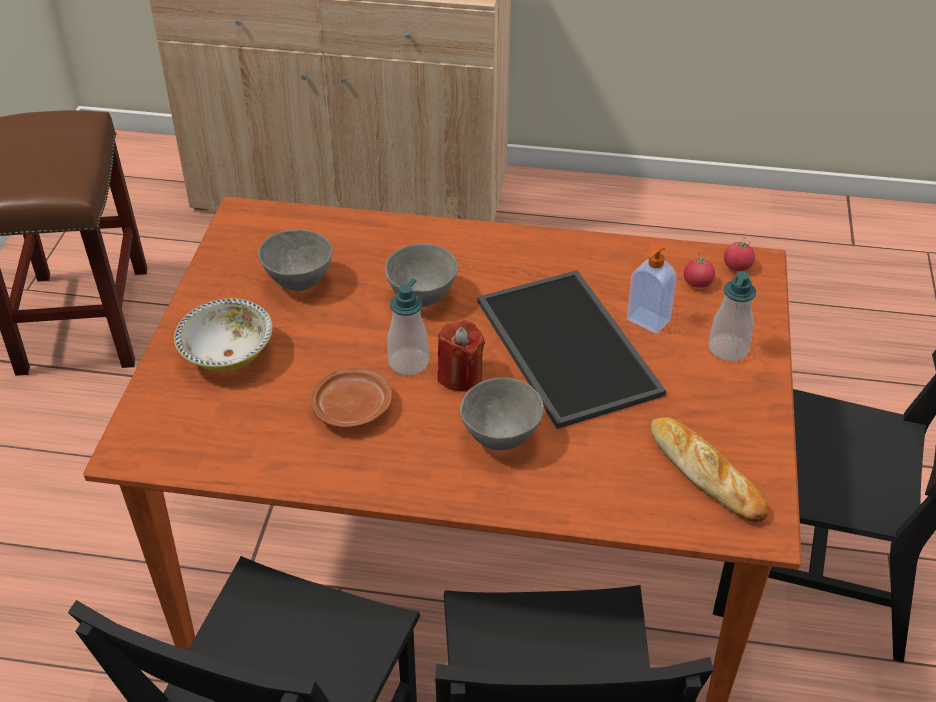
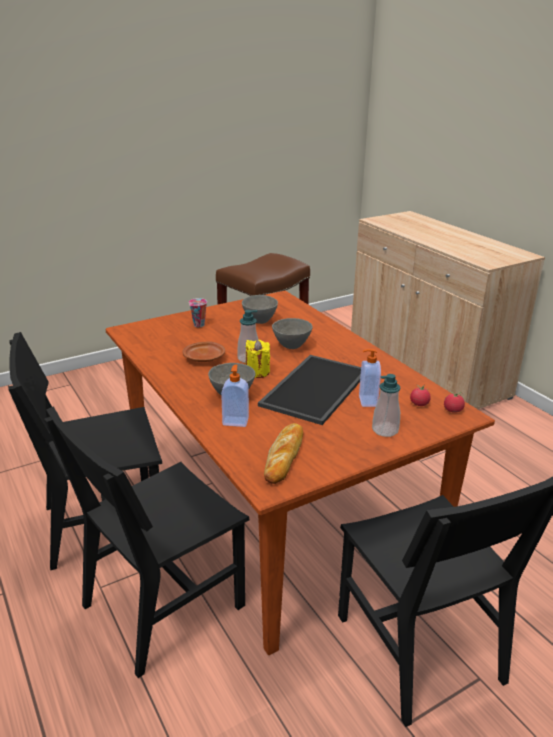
camera: 50 degrees right, 15 degrees down
(227, 355) = (199, 325): bowl -> cup
(460, 375) = (257, 372): red candle -> yellow candle
(575, 473) = (235, 421): none -> soap dispenser

